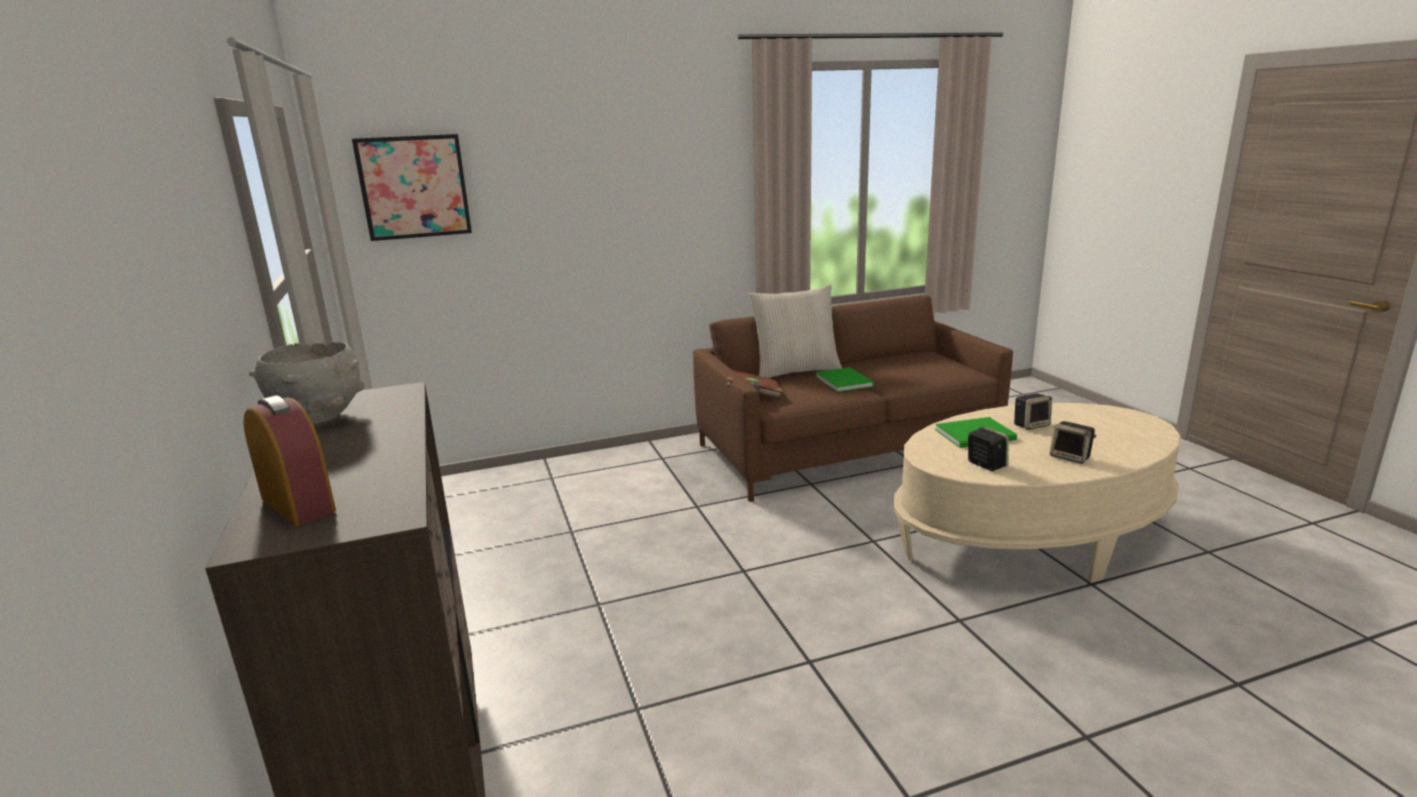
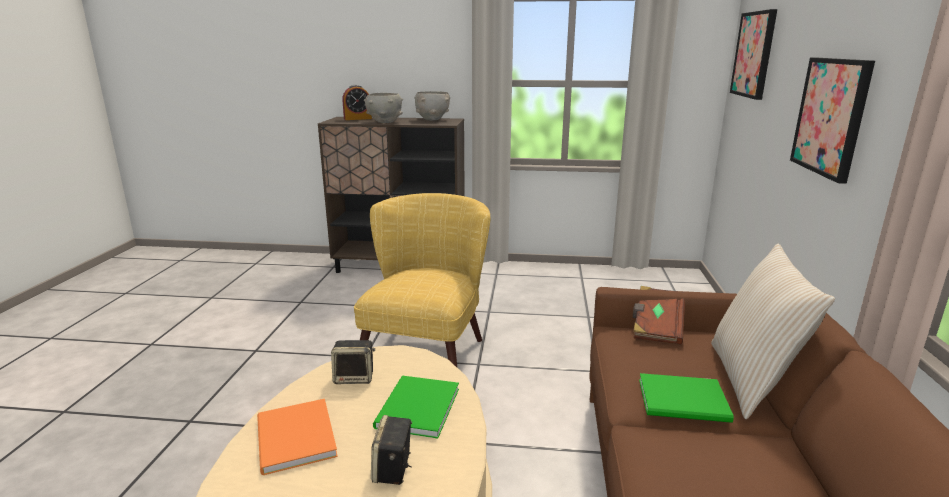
camera: 115 degrees right, 0 degrees up
(382, 449) = (384, 122): none -> grey bowl
(627, 218) = (831, 116): none -> picture
(743, 616) = (428, 349): none -> yellow armchair
(1071, 457) = (293, 440): speaker -> orange book

